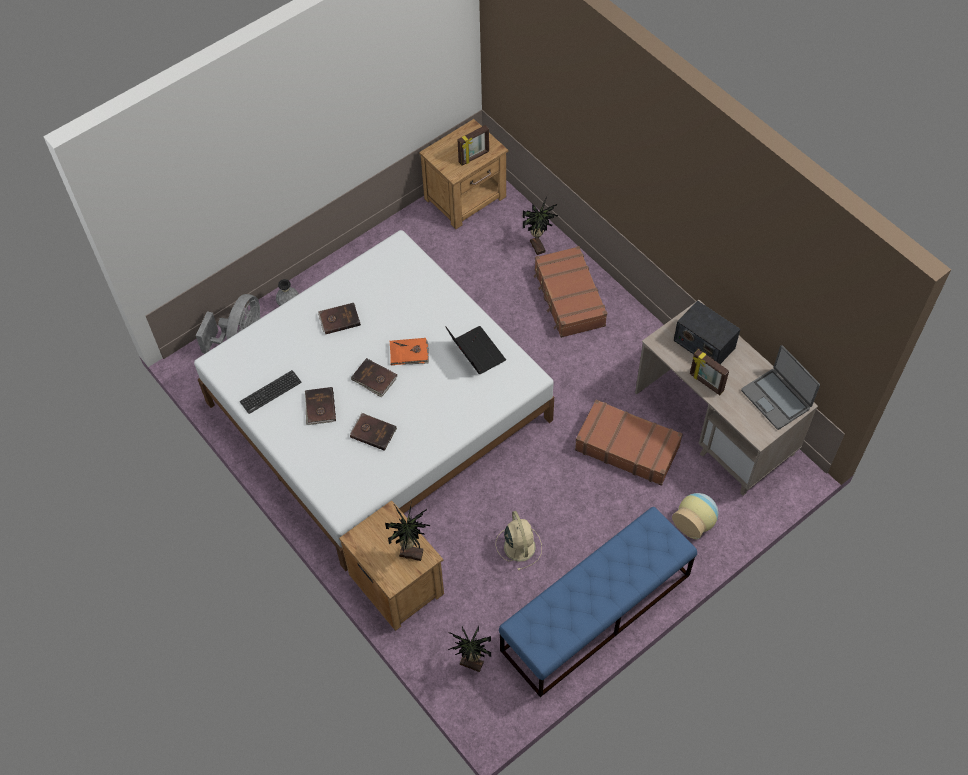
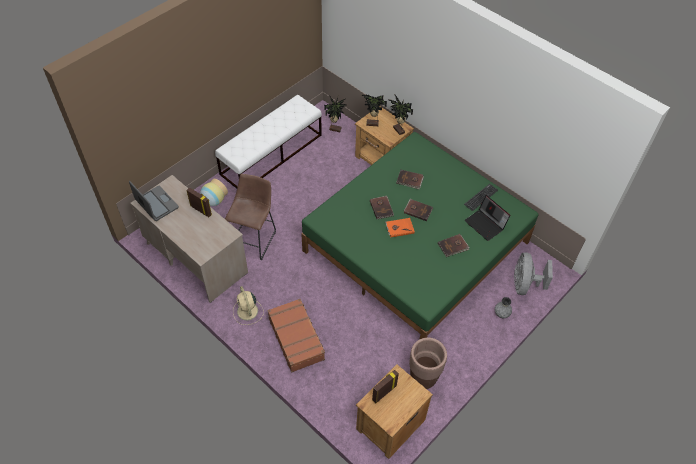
camera: 170 degrees right, 5 degrees down
(320, 407) = (447, 191): brown book -> brown book (381, 208)
(378, 410) = (416, 247): white bed -> green bed
(415, 239) = (423, 378): none -> brown planter
(475, 352) = (355, 232): laptop -> laptop (485, 224)
(519, 545) = (316, 181): beige fan -> beige fan (248, 312)
(538, 246) = (323, 382): potted plant -> potted plant (398, 130)
(595, 613) = (272, 154): blue bench -> white bench
(627, 447) = (253, 238): brown suitcase -> brown stool
(703, 344) = (200, 235): radio -> none

